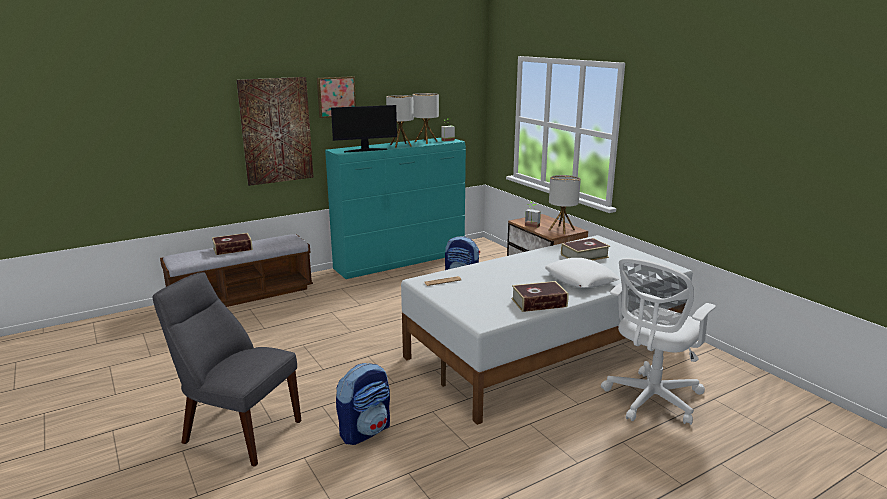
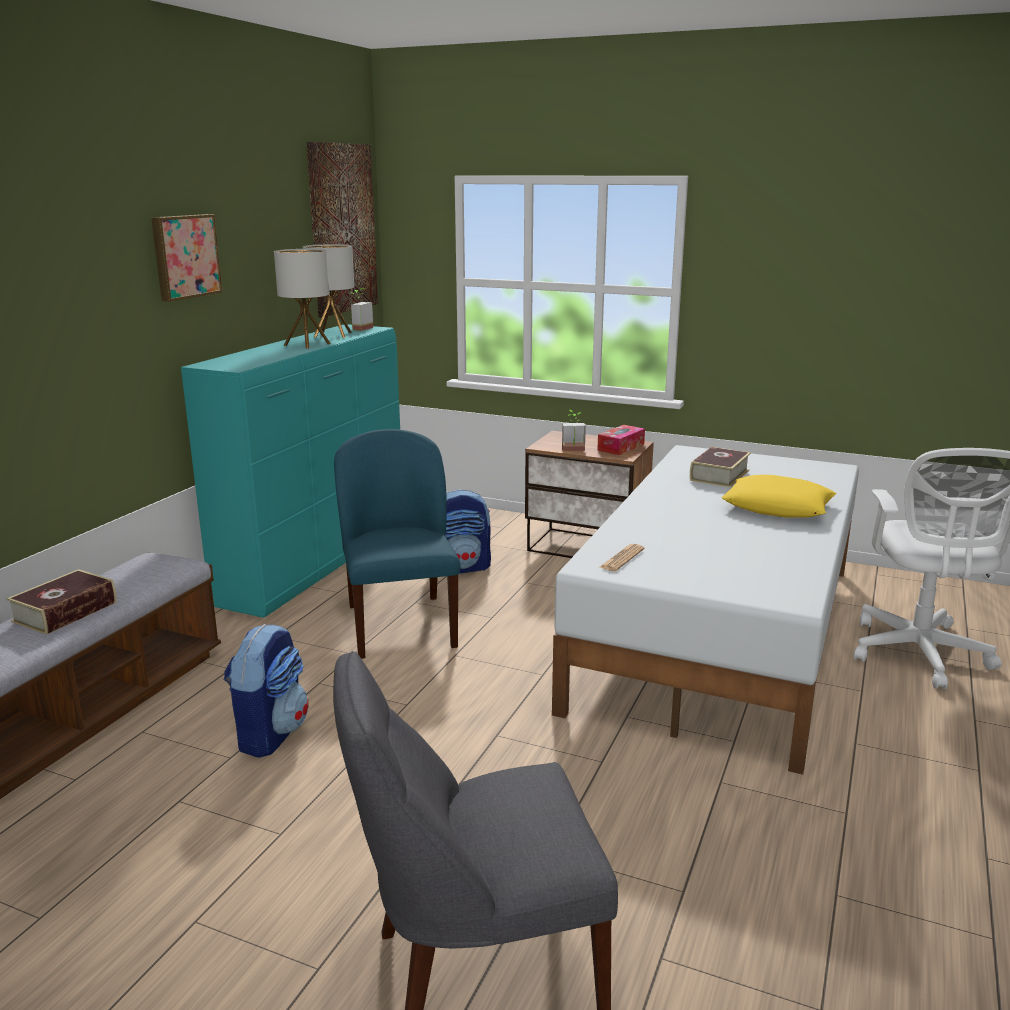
camera: 35 degrees left, 0 degrees up
(276, 130) = (91, 335): picture -> picture (342, 229)
(365, 150) = (267, 359): monitor -> none
(365, 431) = (681, 860): backpack -> backpack (270, 733)
(396, 299) = (400, 625): none -> blue chair
(539, 303) = (798, 552): book -> none
(561, 230) = (621, 447): table lamp -> tissue box
(580, 279) = (778, 507): white pillow -> yellow pillow

